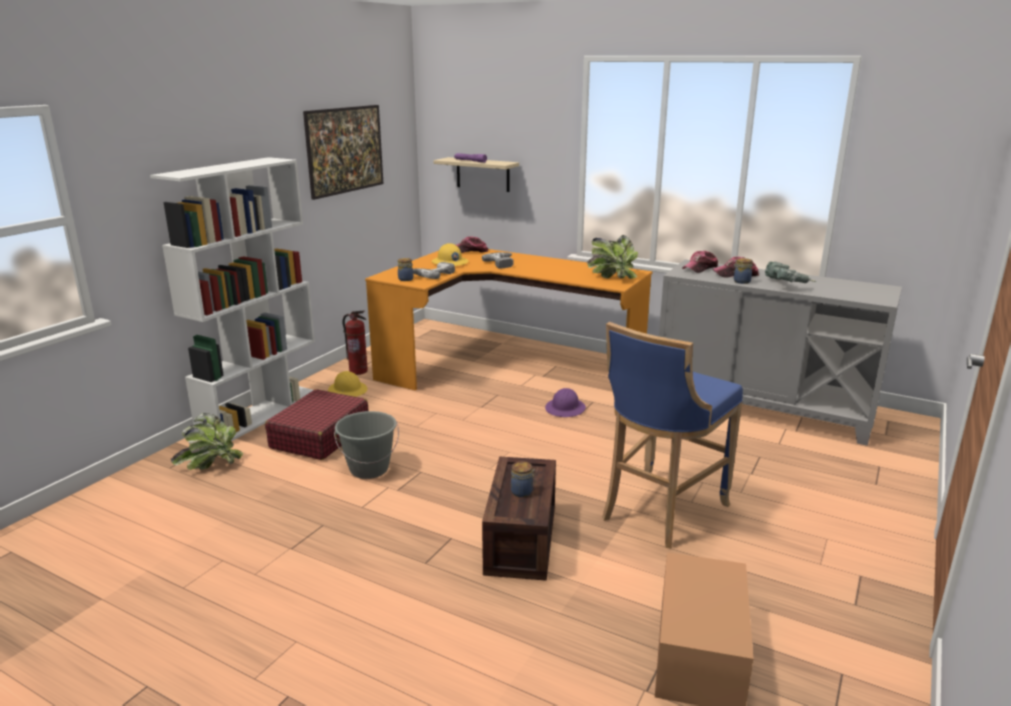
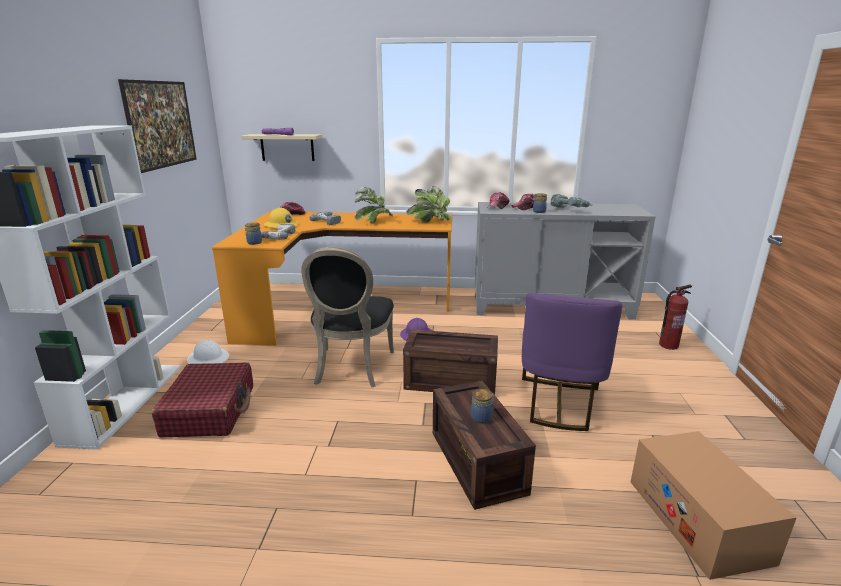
camera: 25 degrees left, 0 degrees up
(210, 465) = (95, 476): potted plant -> potted plant (373, 222)
(348, 390) = (208, 358): yellow hard hat -> white hard hat
(358, 371) = (207, 338): fire extinguisher -> fire extinguisher (668, 345)
(369, 469) = (284, 432): grey bucket -> none
(470, 428) = (351, 368): none -> black chair
(562, 462) = (452, 380): none -> crate
(659, 512) = (558, 403): blue stool -> purple chair

